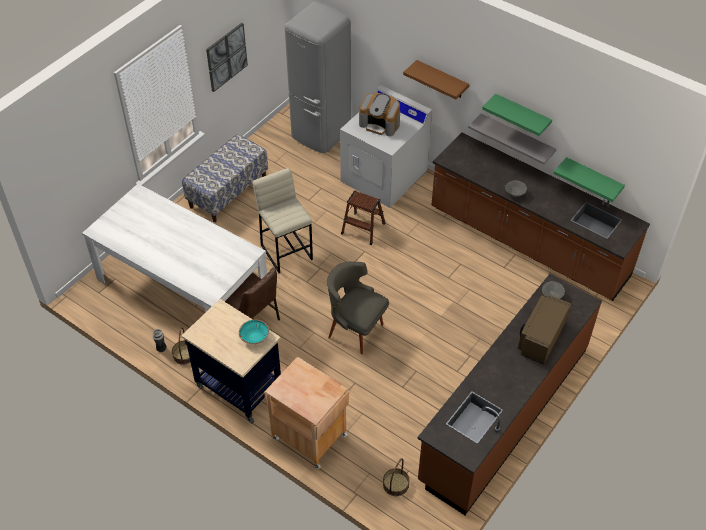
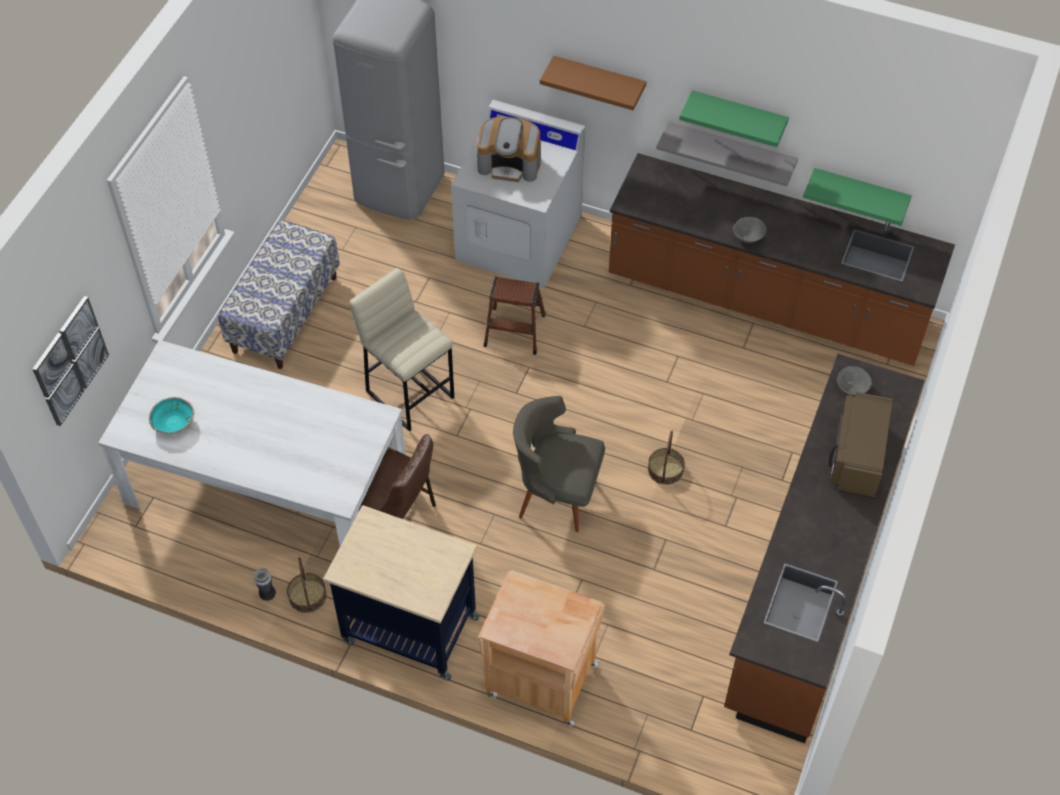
camera: 15 degrees left, 5 degrees up
(226, 57) = (248, 104): picture -> picture (70, 360)
(254, 337) = (438, 555): turquoise bowl -> turquoise bowl (174, 423)
(396, 484) = (692, 721): basket -> basket (665, 469)

